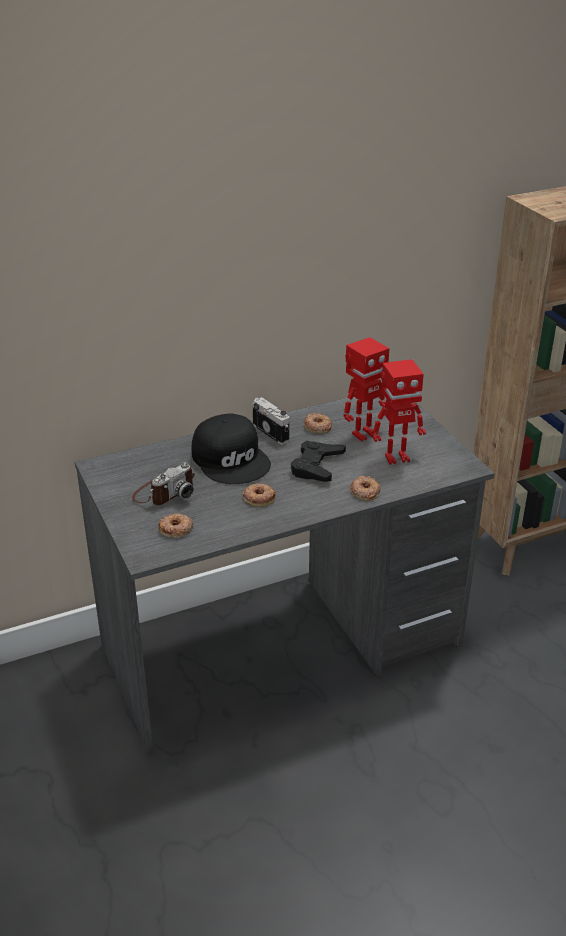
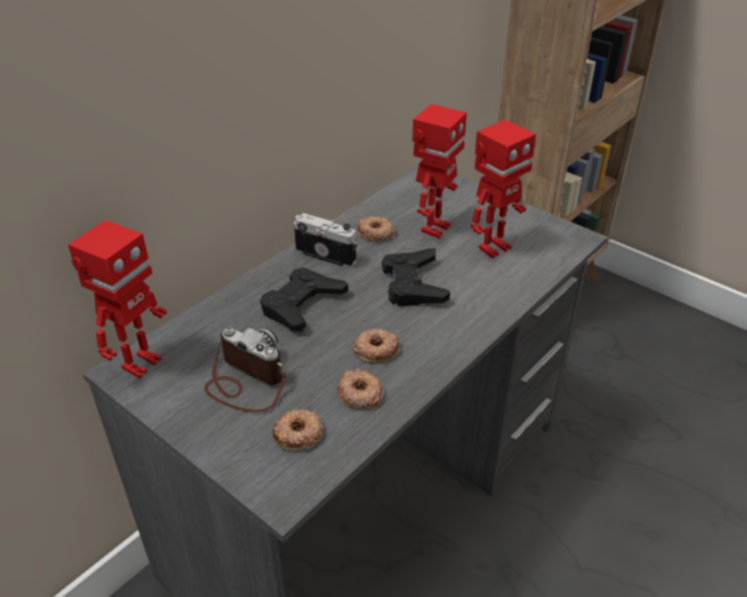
camera: 25 degrees left, 5 degrees up
(109, 465) = (139, 363): none -> toy robot
(164, 492) = (245, 381): camera -> camera turned 75 degrees counterclockwise
(231, 459) = (302, 305): black cap -> black game controller
(365, 491) = (494, 301): donut -> donut (359, 394)

